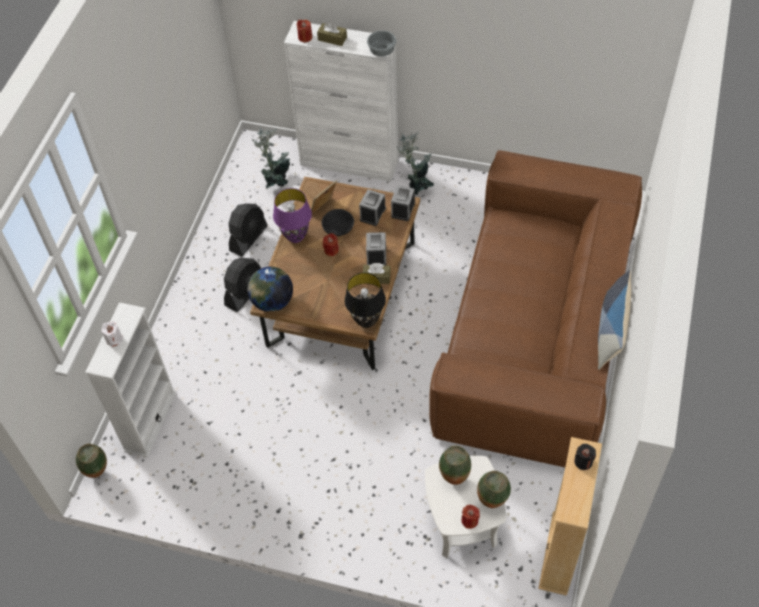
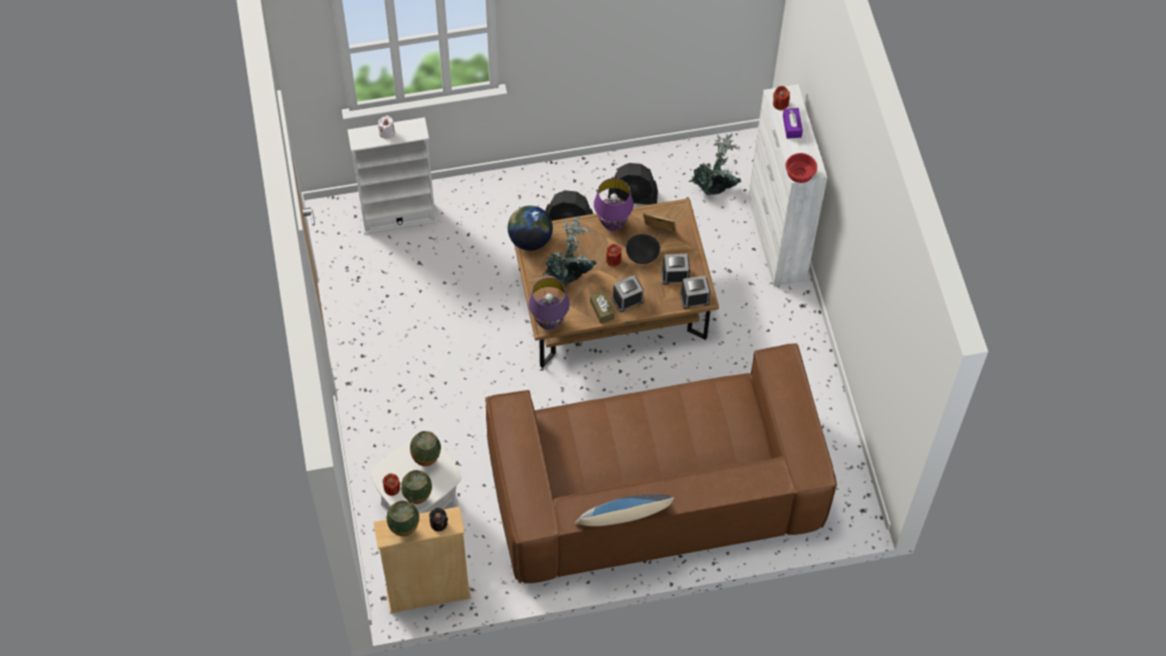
camera: 60 degrees right, 5 degrees up
(98, 472) = (332, 205): vase -> vase (405, 530)
(332, 39) = (792, 126): brown tissue box -> purple tissue box
(367, 321) = (549, 323): black table lamp -> purple table lamp
(381, 51) = (798, 174): grey bowl -> red bowl
(417, 186) = (782, 312): potted plant -> potted plant (569, 274)

